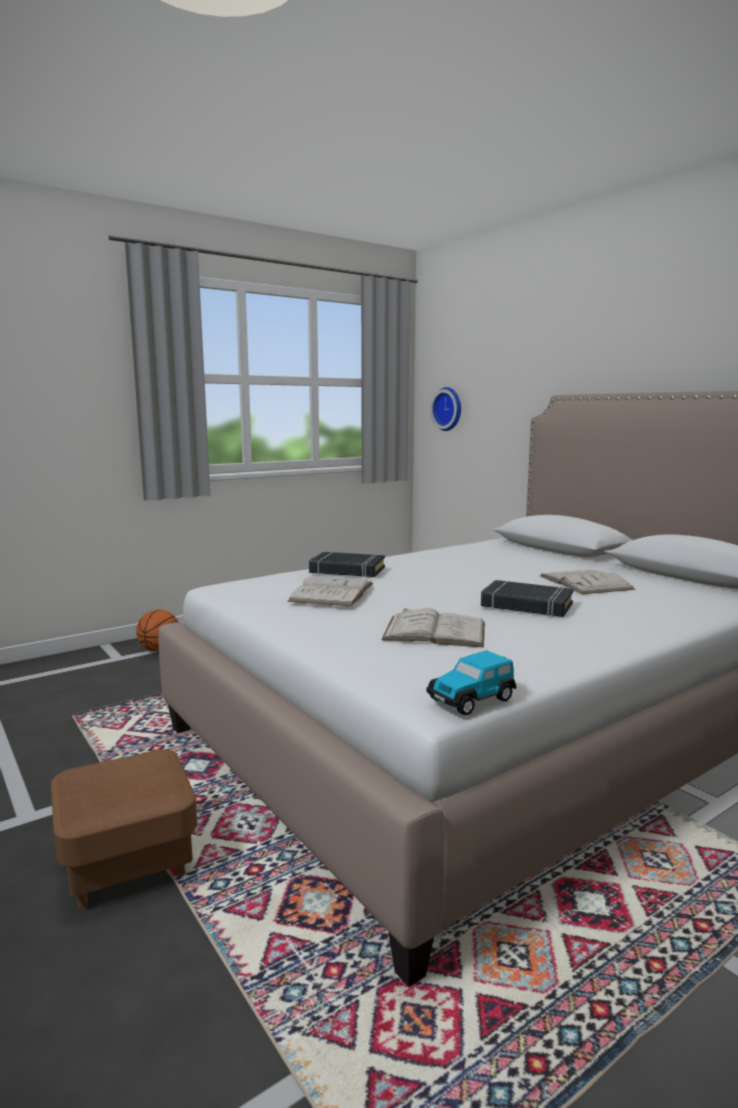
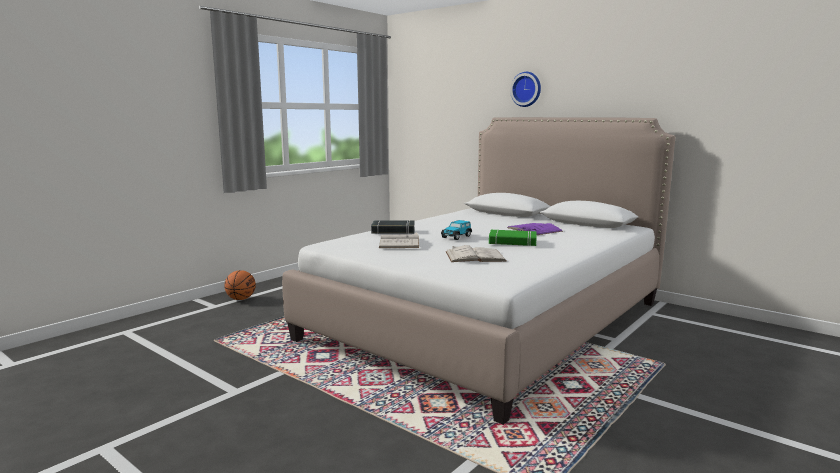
camera: 15 degrees left, 0 degrees up
(128, 862) = (319, 402): brown ottoman -> none
(449, 409) = (416, 125): wall clock -> wall clock (526, 89)
(472, 699) = (520, 281): toy car -> toy car (456, 237)
(526, 605) = (512, 242): black book -> green book
(585, 582) = (534, 229): white book -> purple book

